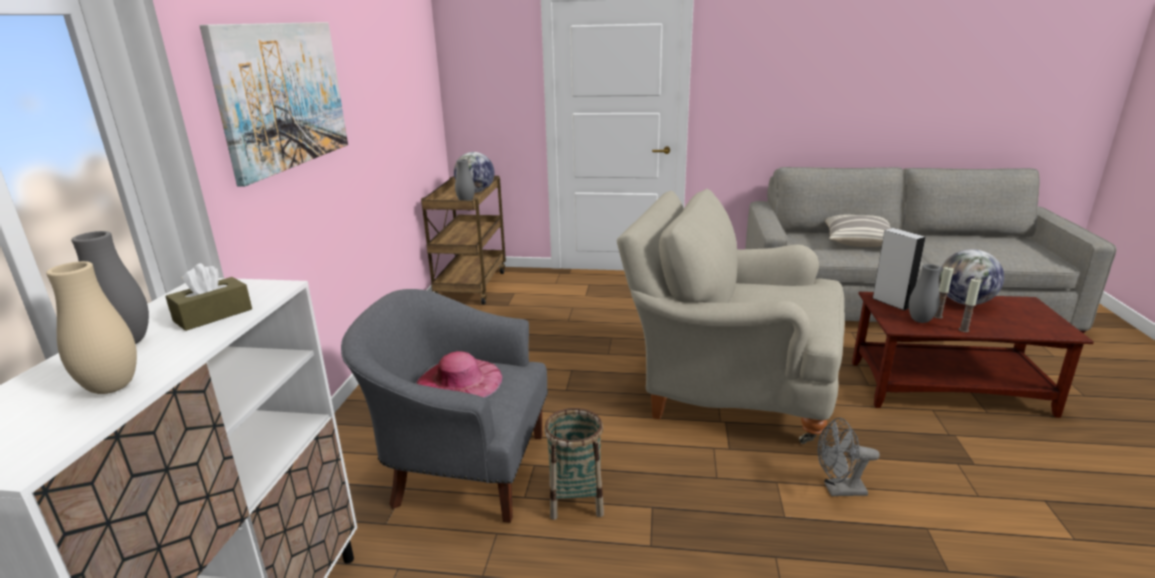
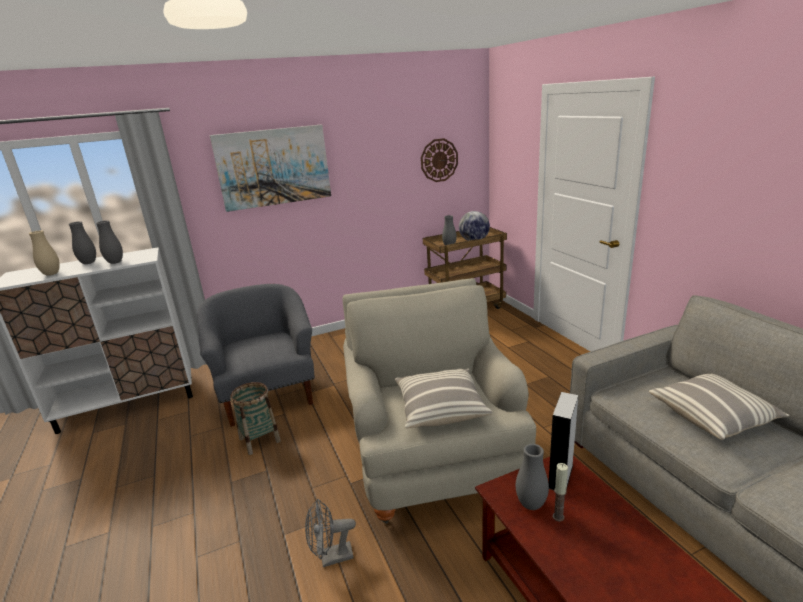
camera: 60 degrees right, 0 degrees up
(213, 315) = (115, 262): brown tissue box -> grey vase
(414, 88) = (439, 160): none -> wall clock
(459, 381) = (259, 343): pink hat -> none
(795, 301) = (440, 408): none -> pillow
(838, 490) = (331, 558): grey fan -> grey fan turned 75 degrees counterclockwise
(963, 330) = (539, 543): candle -> none
(964, 302) = (633, 536): globe -> none

